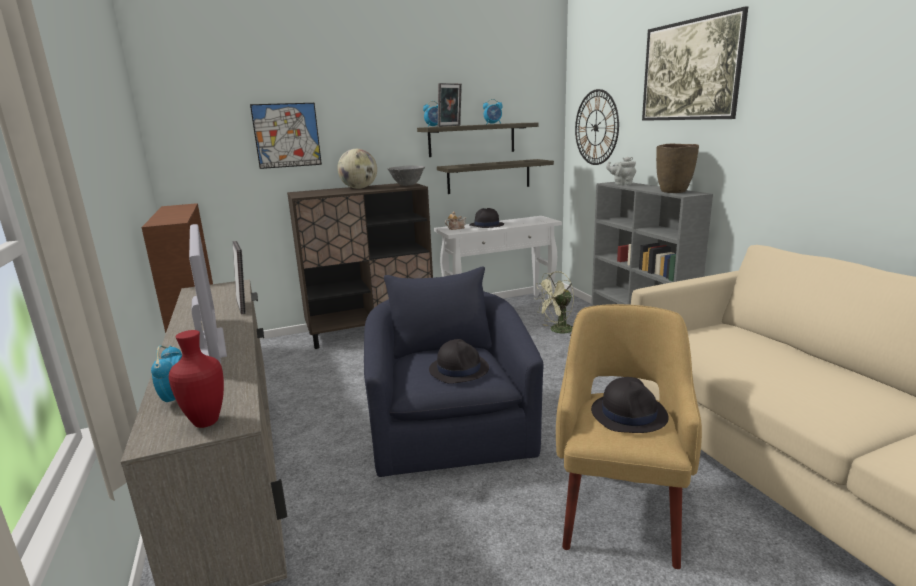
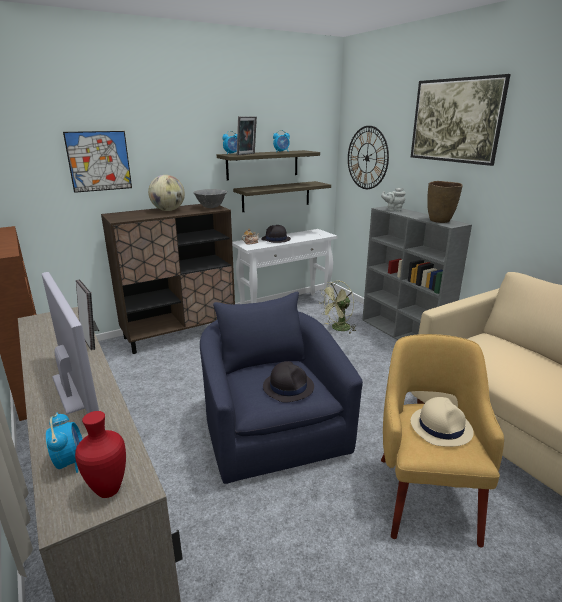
camera: 10 degrees left, 5 degrees up
(629, 414) = (441, 426): black hat -> beige hat

